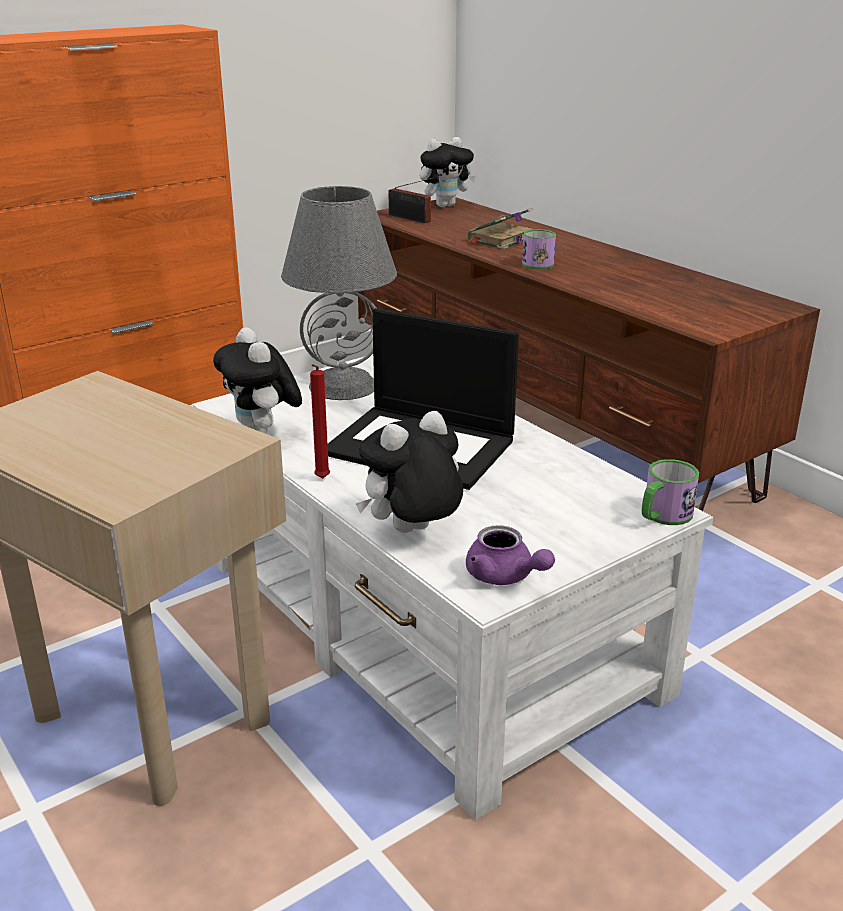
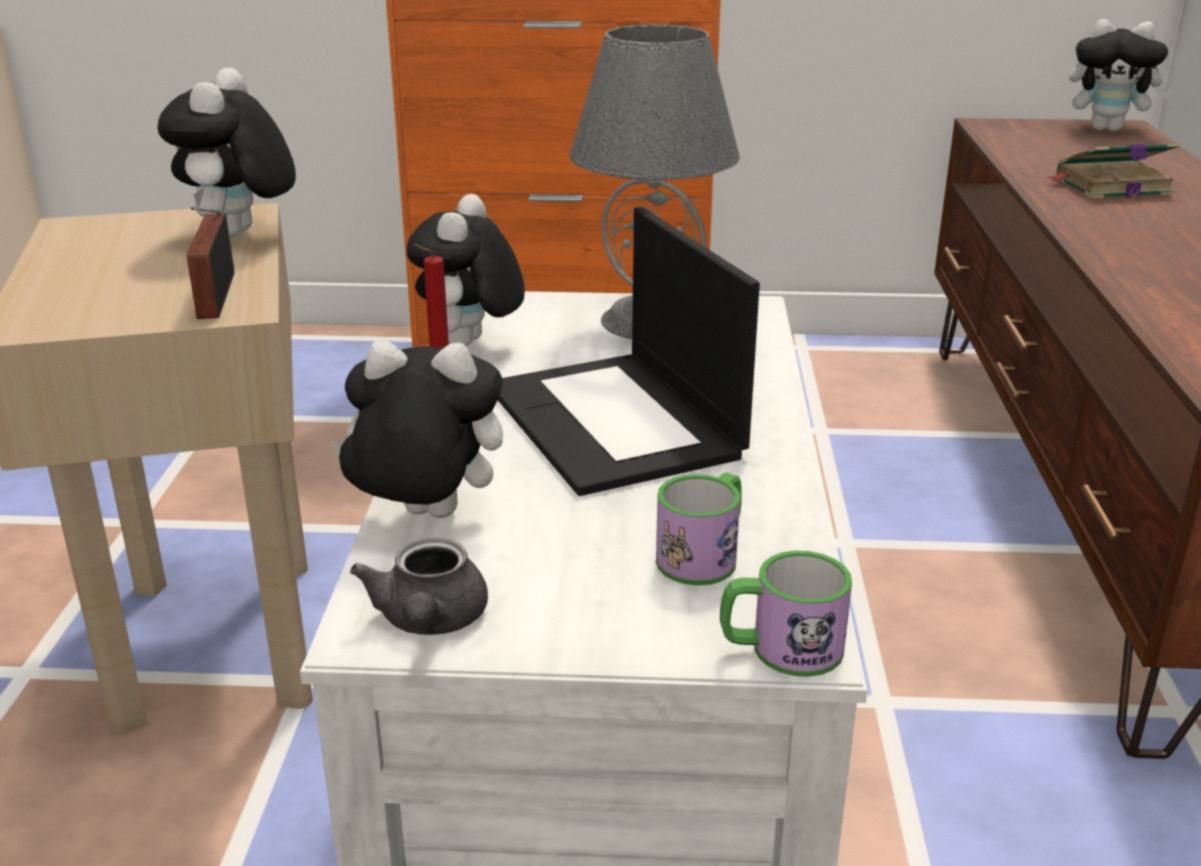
camera: 40 degrees right, 0 degrees up
(126, 398) = (239, 235): none -> plush toy
(411, 219) = (1022, 136): radio -> radio (214, 298)
(505, 577) = (429, 622): purple teapot -> grey teapot
(537, 262) = (1112, 226): mug -> mug (704, 555)

